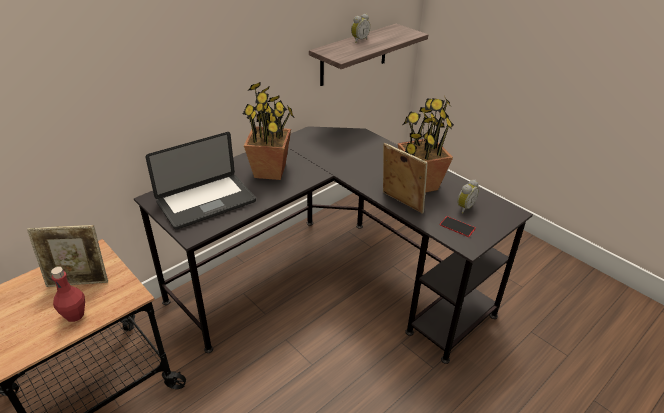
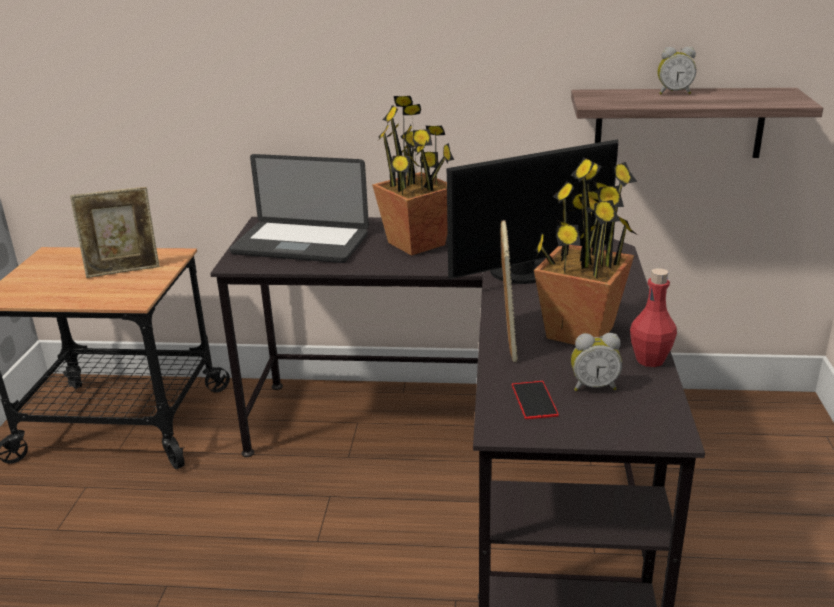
camera: 50 degrees right, 10 degrees down
(75, 315) = (80, 292): red bottle -> red bottle (650, 360)
(79, 282) = (124, 271): picture frame -> picture frame turned 60 degrees counterclockwise
(349, 164) = (525, 273): none -> monitor

